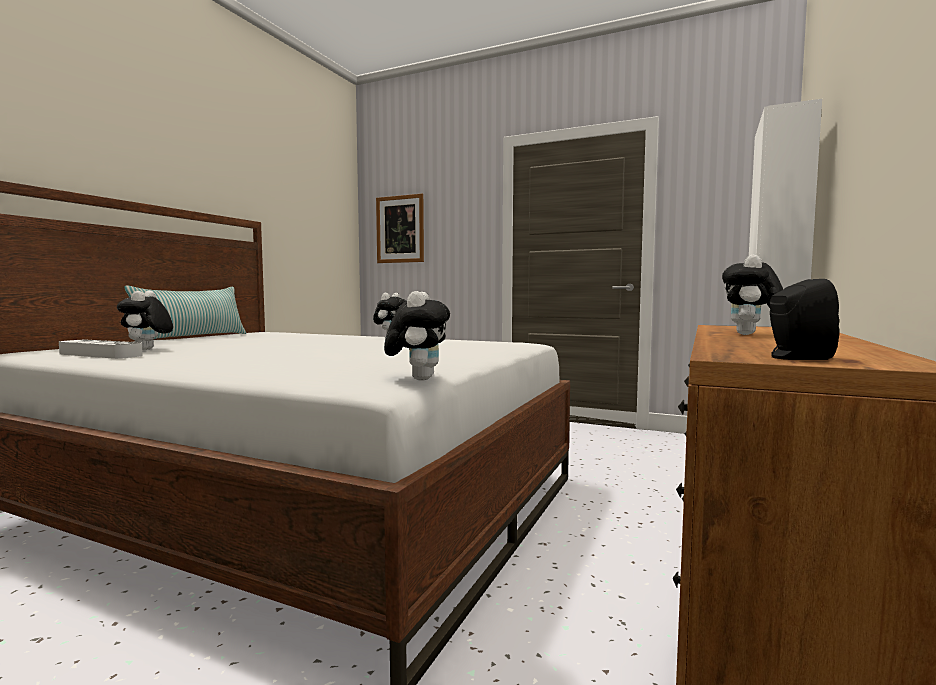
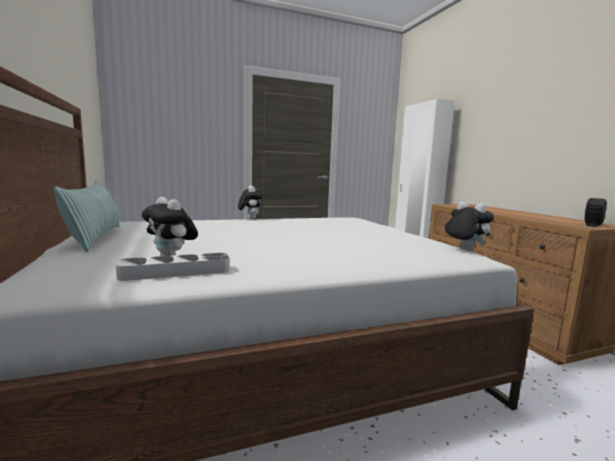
camera: 45 degrees left, 5 degrees up
(400, 229) = (151, 122): picture -> none
(750, 335) = (497, 211): plush toy -> none

